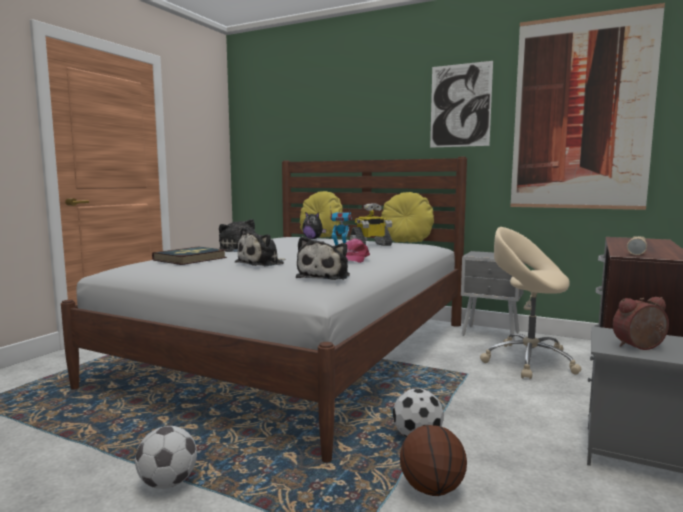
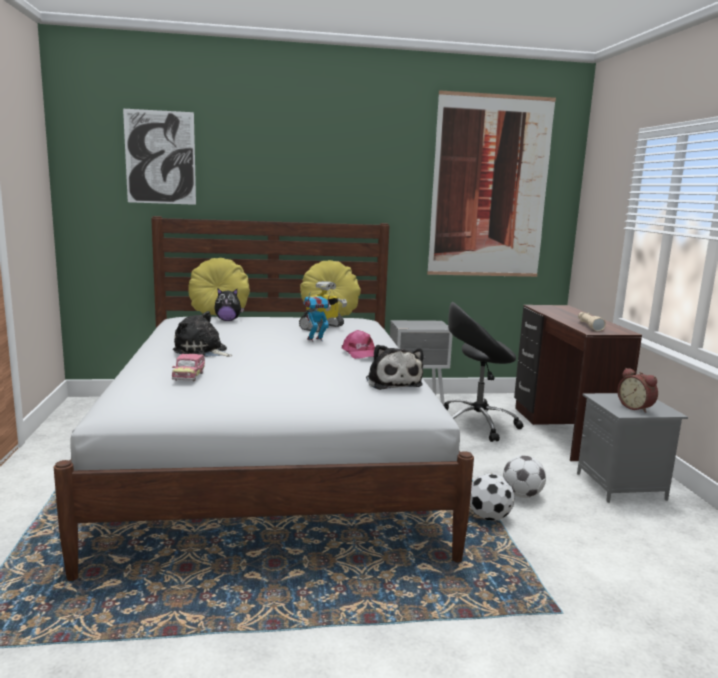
camera: 35 degrees left, 5 degrees up
(168, 483) = (363, 632): football -> football (522, 495)
(190, 259) = (189, 376): book -> toy car
(262, 263) = (290, 372): plush toy -> none
(432, 489) = (551, 555): basketball -> none
(460, 105) = (379, 167): picture -> picture (160, 157)
(527, 360) = (474, 423): beige office chair -> black office chair
(640, 347) = (636, 407): alarm clock -> alarm clock turned 75 degrees counterclockwise

